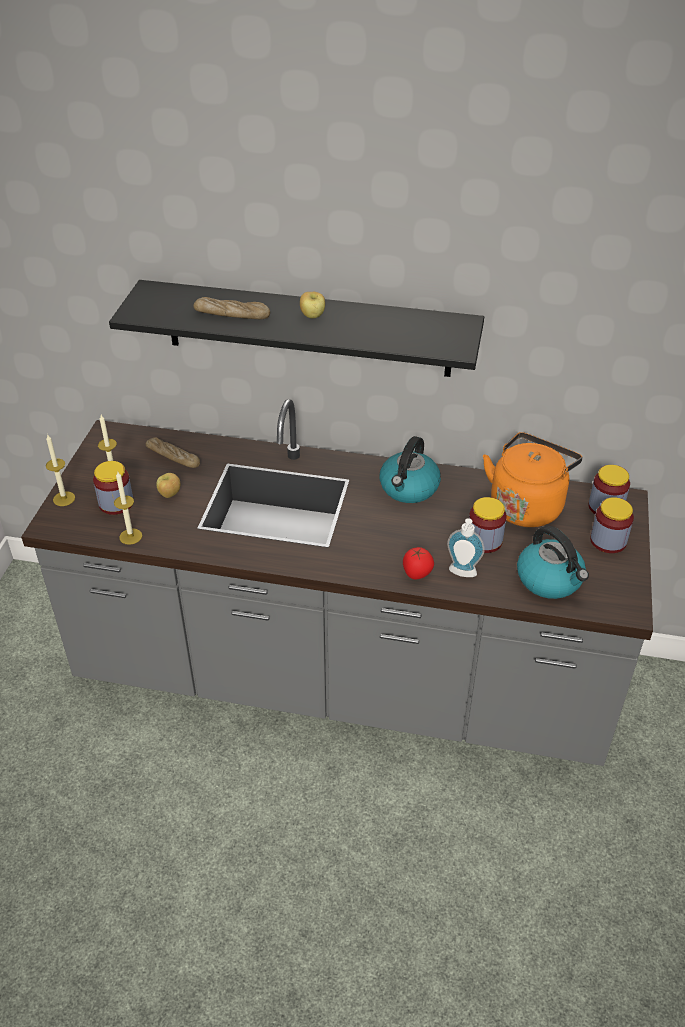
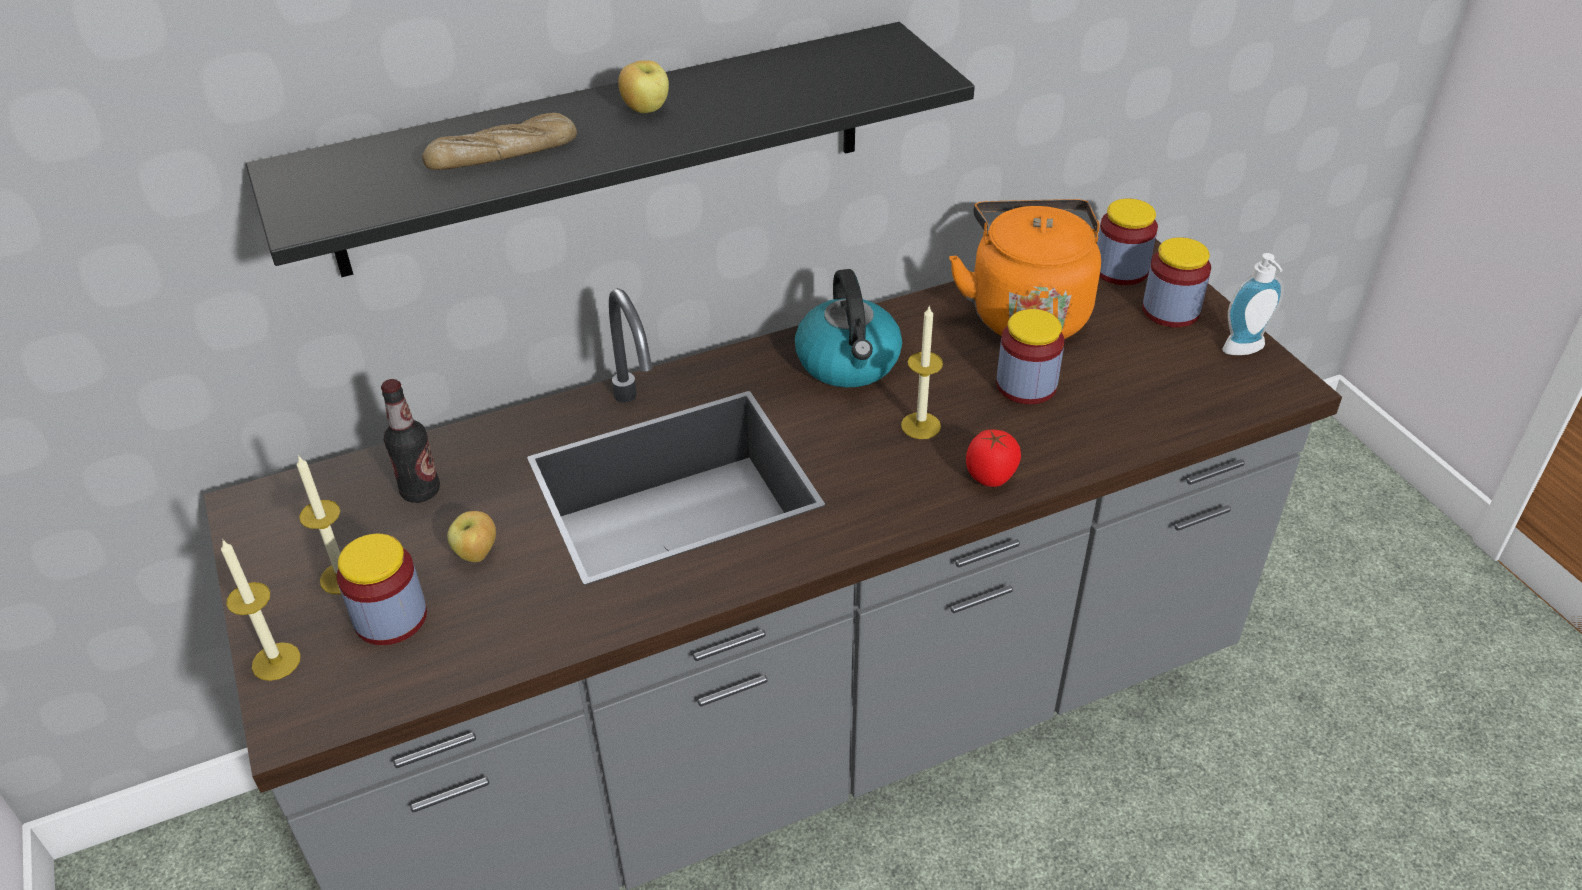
camera: 35 degrees left, 0 degrees up
(130, 536) = (477, 660): candle -> candle (920, 425)
(173, 457) = (420, 491): bread -> bottle
(461, 574) = (1048, 445): soap dispenser -> soap dispenser (1246, 351)
(550, 580) = (1162, 395): kettle -> none

